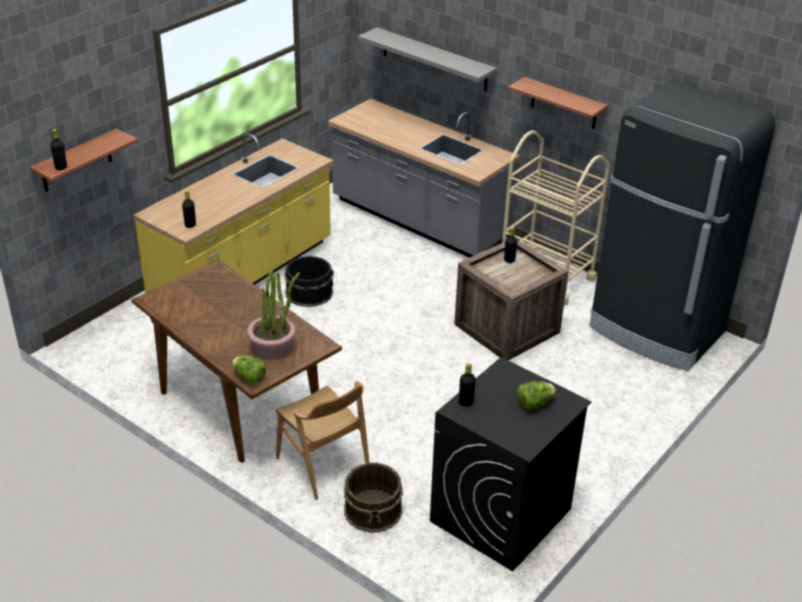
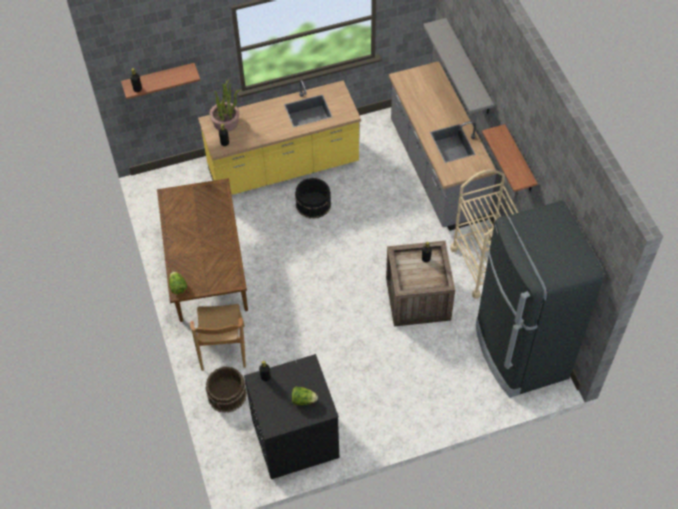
camera: 35 degrees right, 20 degrees up
(273, 347) = (207, 269): potted plant -> potted plant (226, 122)

